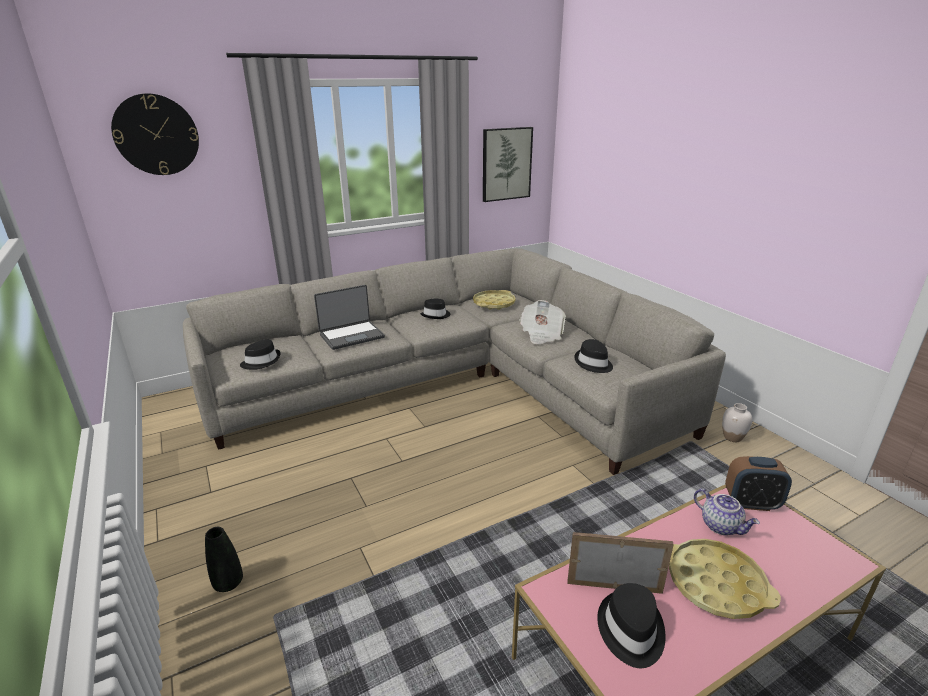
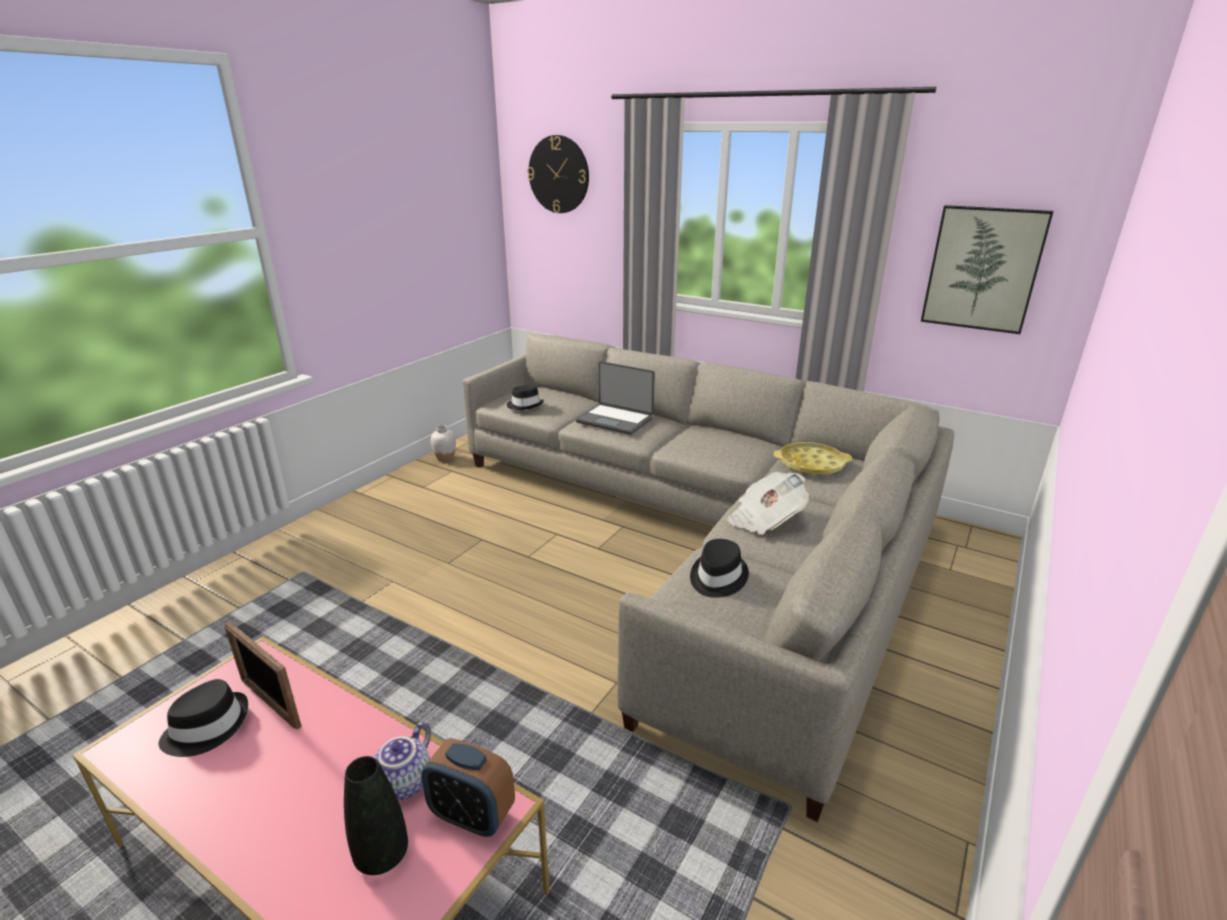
camera: 60 degrees right, 0 degrees up
(228, 583) = (329, 539): black vase -> black vase (382, 855)
(436, 315) = (721, 442): black hat -> none
(614, 586) = (270, 703): picture frame -> picture frame turned 150 degrees clockwise
(715, 583) = (288, 790): yellow tray -> none
(732, 437) = (865, 872): white vase -> white vase (445, 459)
(751, 503) = (472, 816): alarm clock -> alarm clock turned 45 degrees counterclockwise

